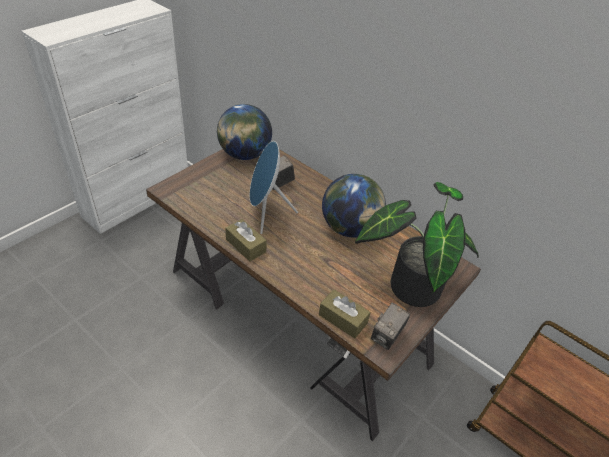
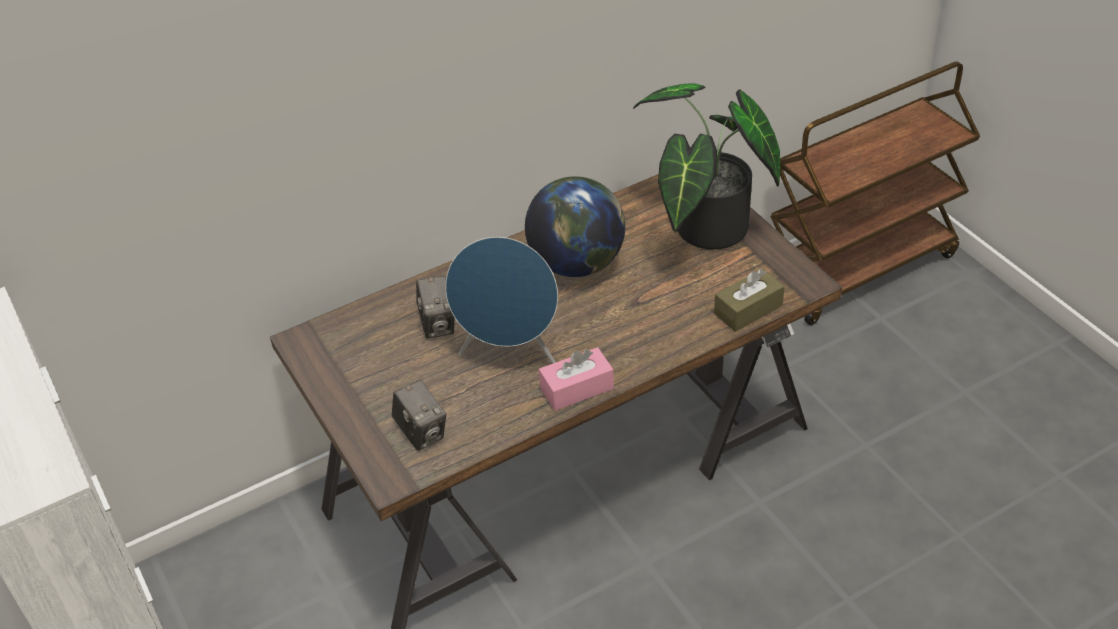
camera: 65 degrees left, 0 degrees up
(244, 154) = (335, 357): globe -> none
(245, 245) = (577, 388): brown tissue box -> pink tissue box
(386, 336) = (785, 275): camera -> camera (422, 432)

